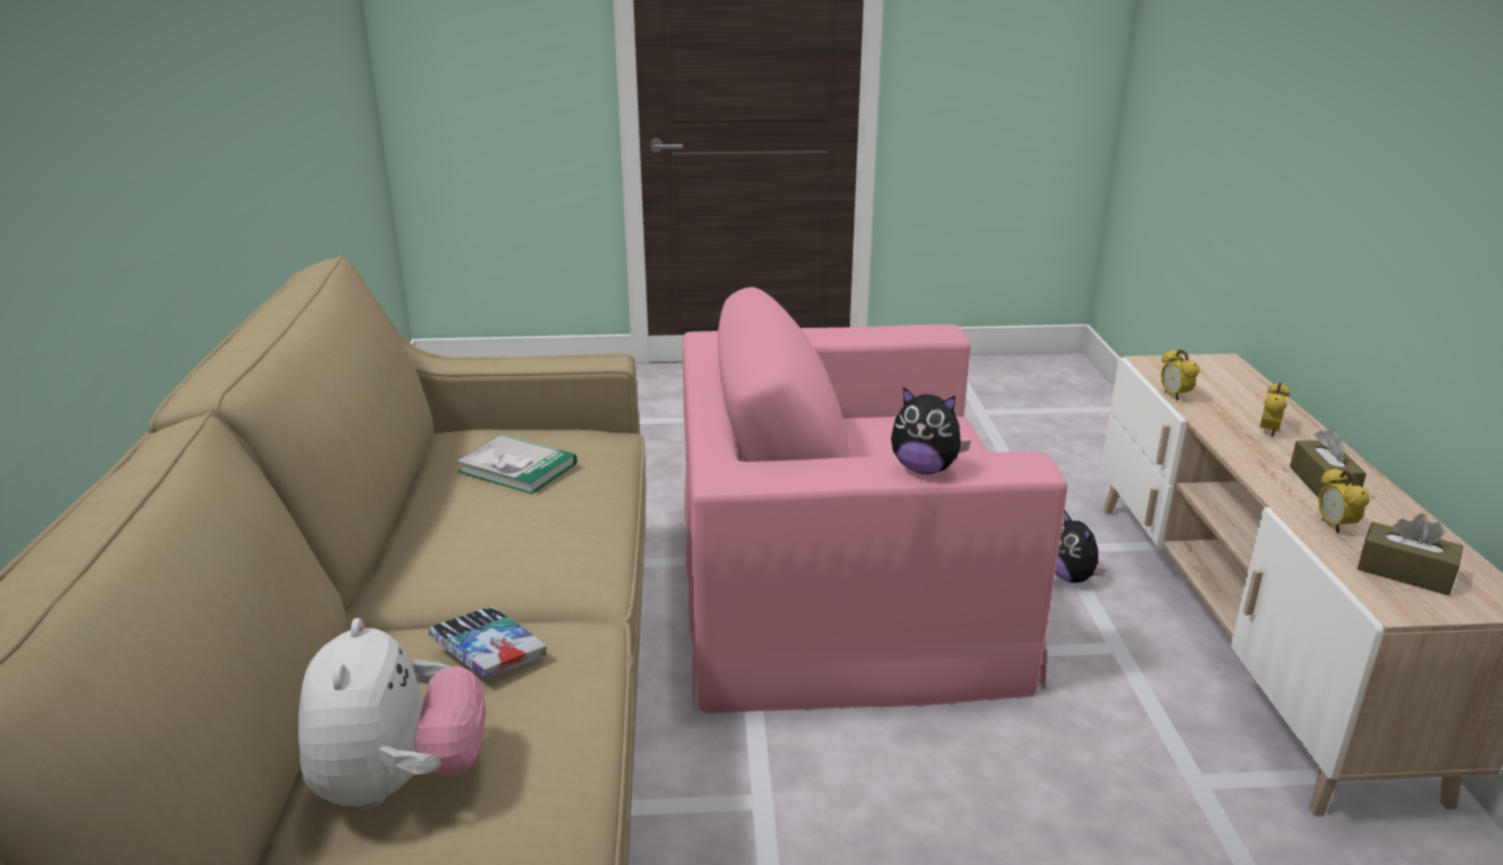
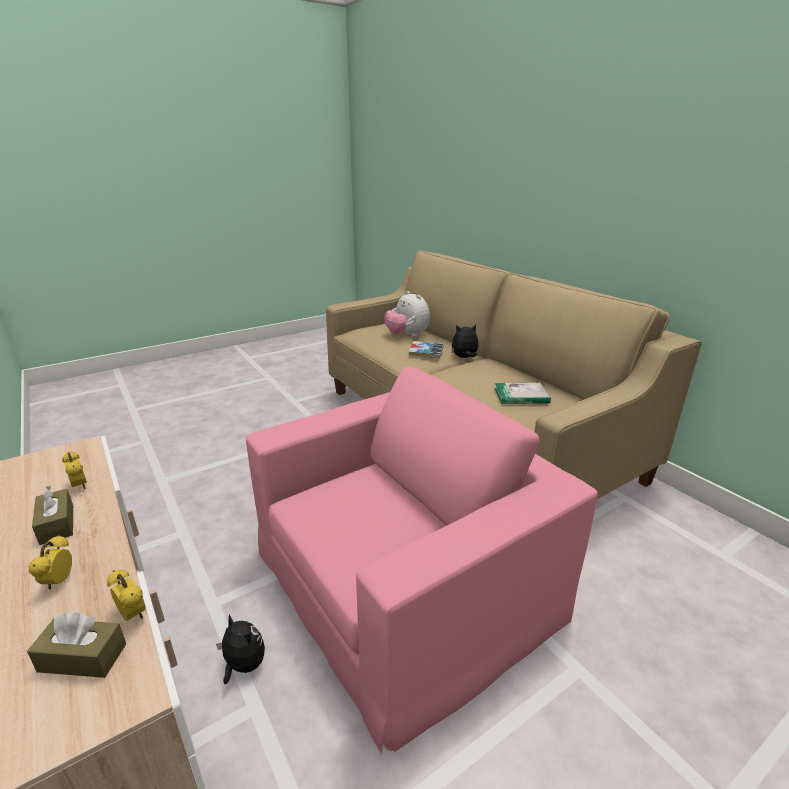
camera: 150 degrees right, 0 degrees up
(924, 469) = (324, 418): plush toy -> plush toy (464, 357)
(1404, 572) = (62, 465): brown tissue box -> brown tissue box (82, 657)

